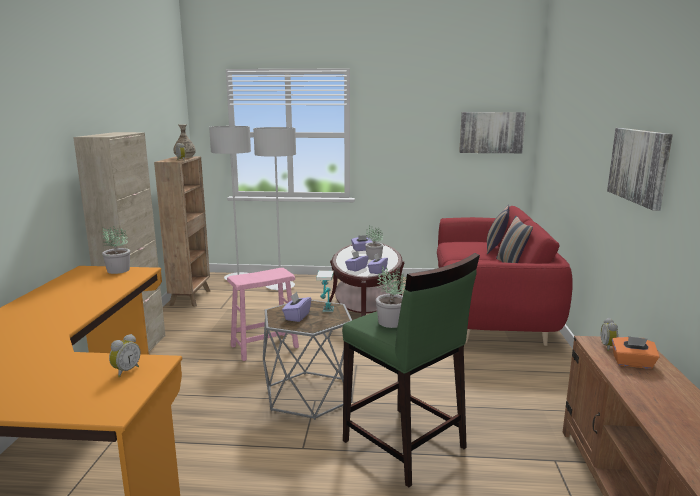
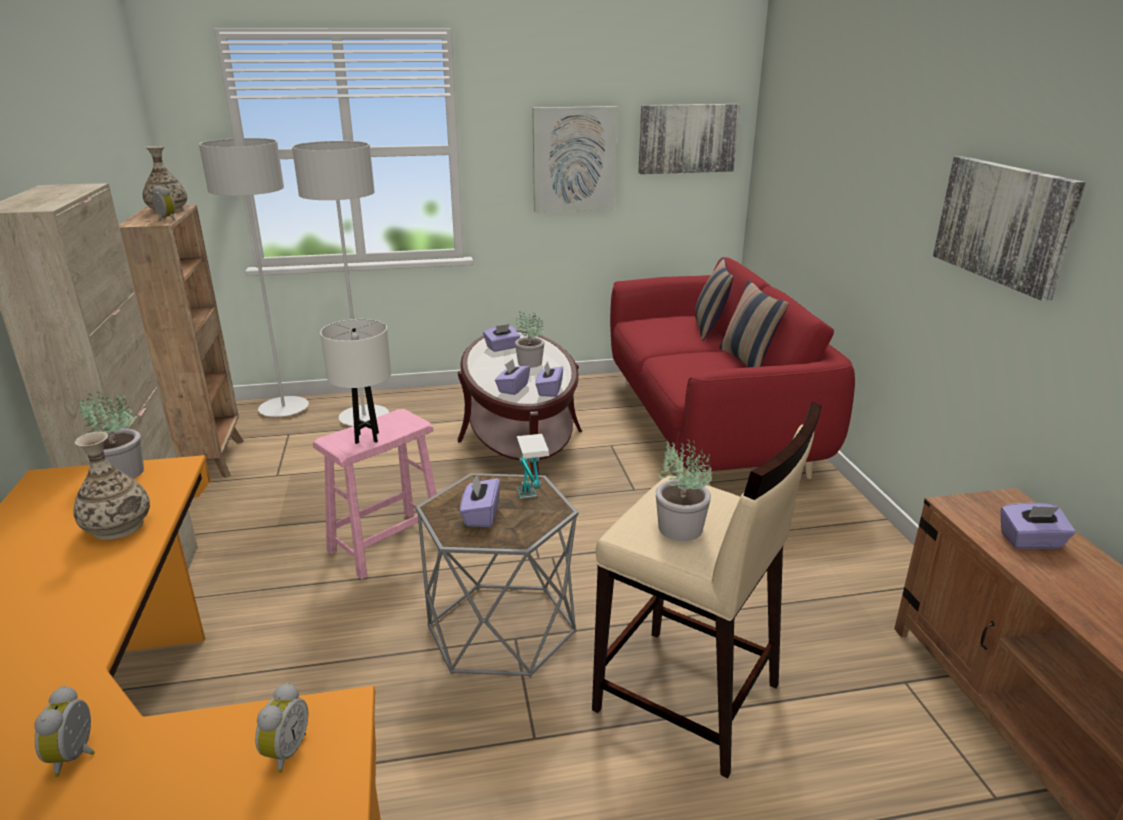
camera: 15 degrees left, 10 degrees up
(104, 288) = (118, 527): none -> vase
(256, 278) = (367, 438): none -> white table lamp
(404, 445) = (688, 699): green stool -> beige stool
(418, 143) = (574, 159): none -> picture
(608, 347) = (983, 514): alarm clock -> alarm clock (77, 755)
(632, 363) = (1031, 541): orange tissue box -> purple tissue box

